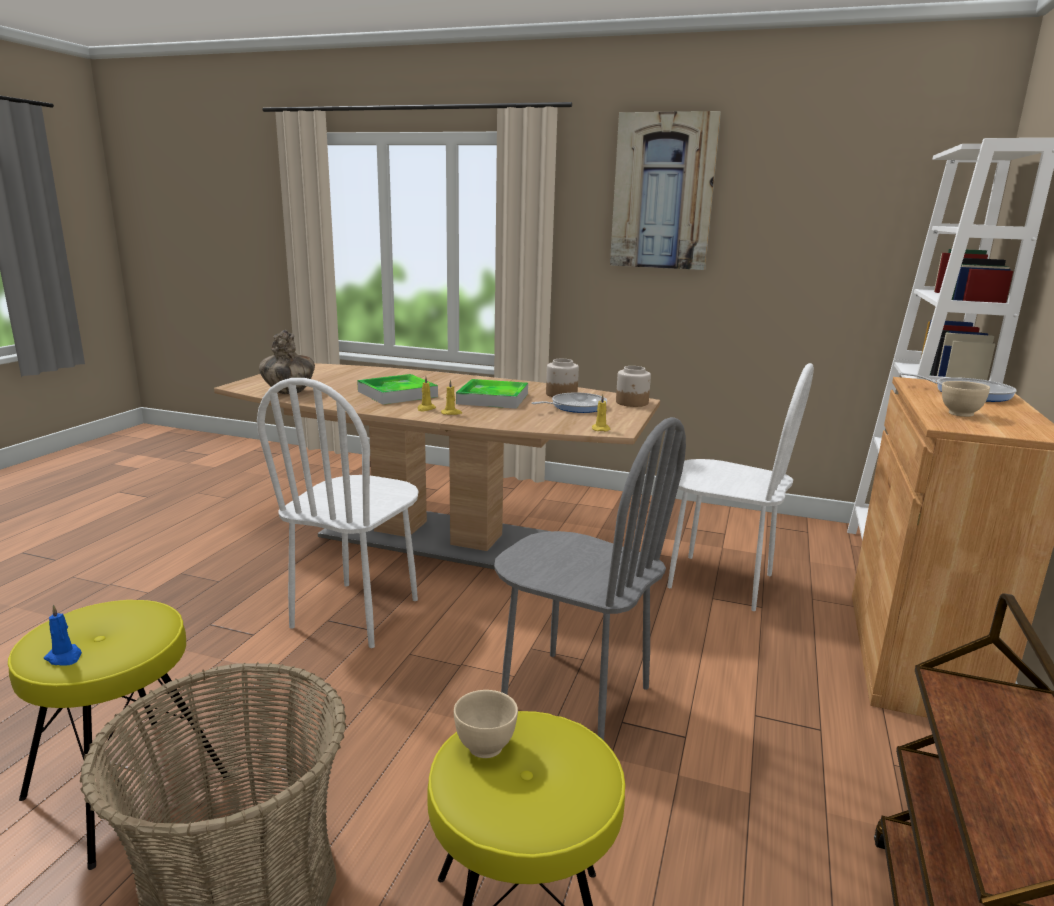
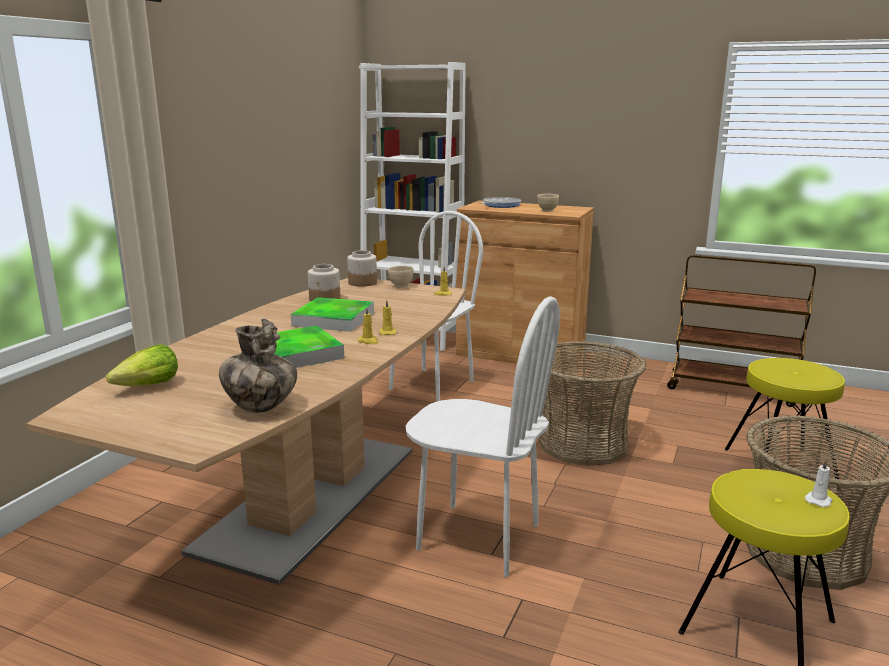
camera: 85 degrees left, 0 degrees up
(64, 657) = (818, 500): blue candle -> white candle
(342, 373) = (149, 386): none -> lettuce
(485, 746) = (789, 376): beige bowl -> beige bowl (400, 286)
(575, 407) = (372, 297): frying pan -> none
(575, 696) = (583, 444): grey chair -> basket
(663, 192) = (221, 95): picture -> none

